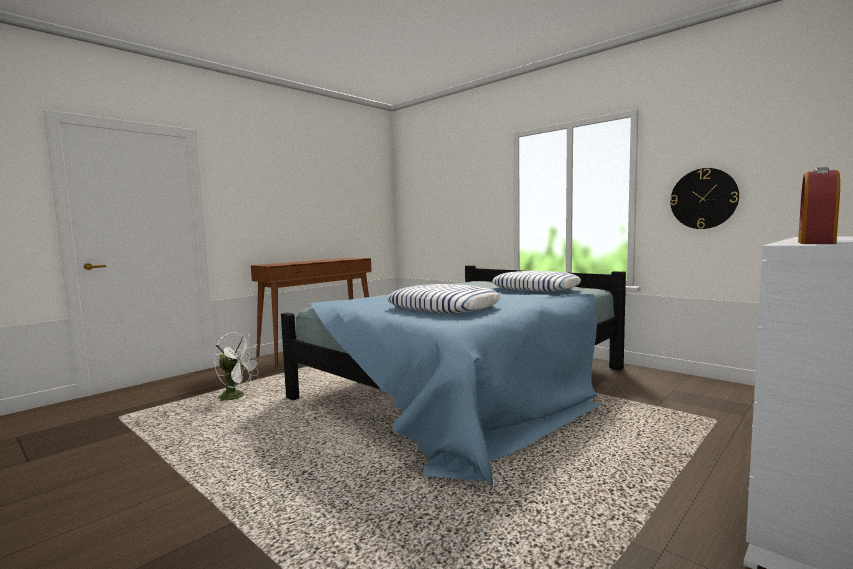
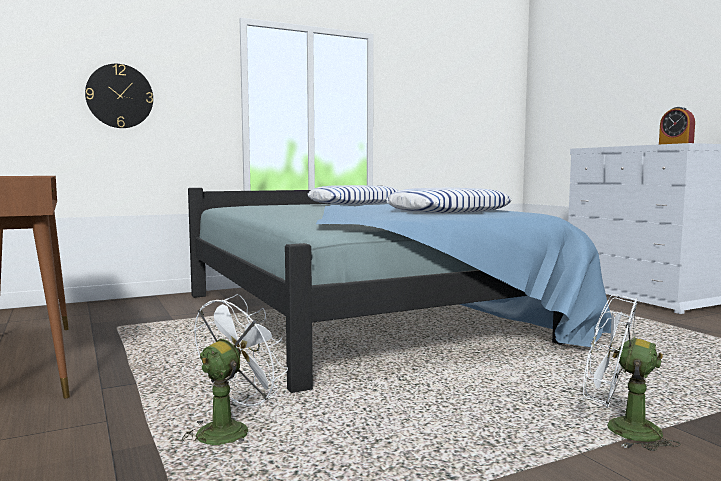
camera: 70 degrees left, 0 degrees up
(226, 497) = (620, 429): none -> white fan
(703, 198) = (420, 123): wall clock -> wall clock (119, 96)

